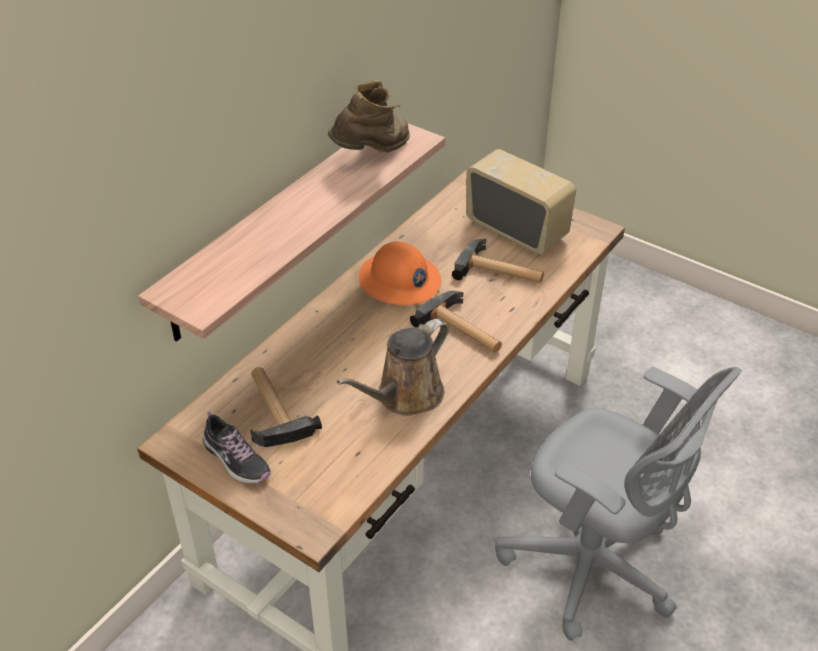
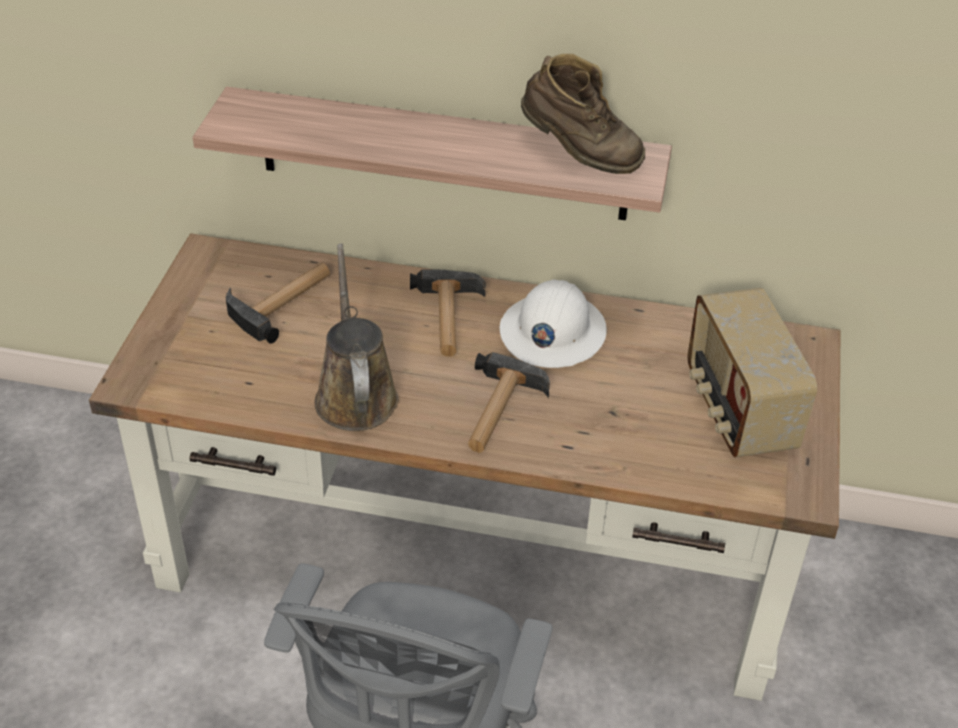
camera: 65 degrees right, 0 degrees up
(236, 460) = (201, 300): shoe -> none
(399, 281) = (552, 332): orange hard hat -> white hard hat
(405, 396) = (355, 394): brown watering can -> brown watering can turned 60 degrees clockwise
(500, 272) = (635, 417): hammer -> hammer (448, 319)
(517, 229) = (737, 411): radio -> radio turned 150 degrees clockwise

